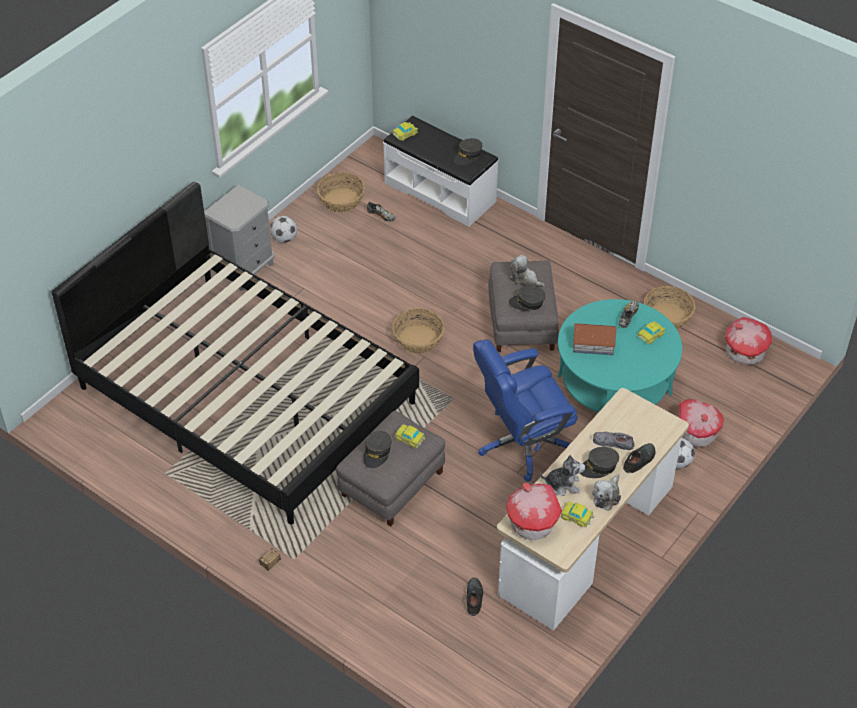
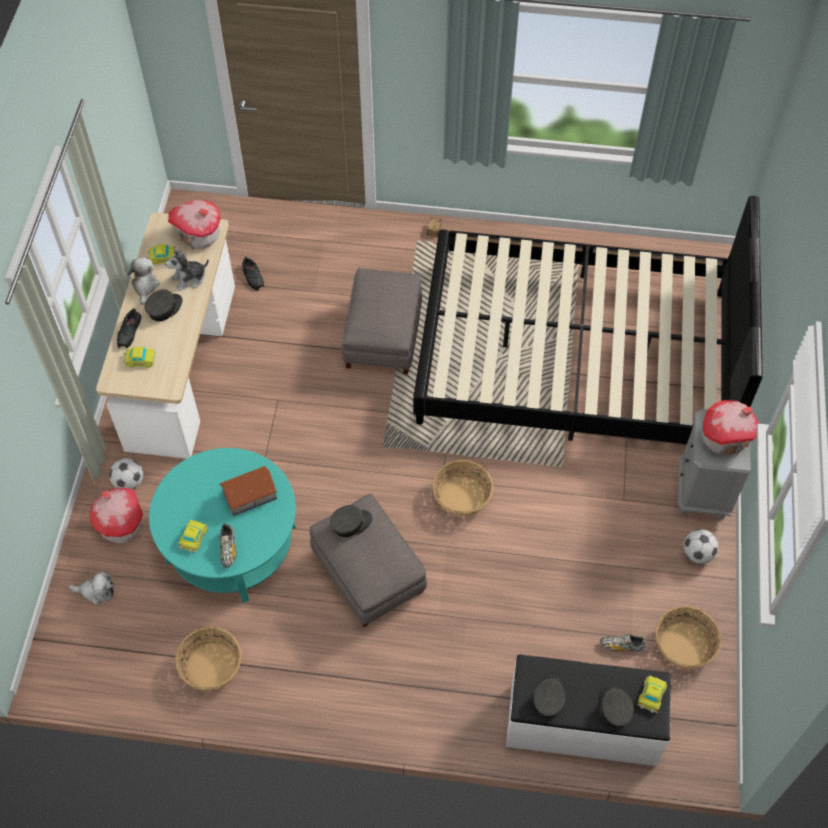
camera: 150 degrees right, 10 degrees up
(377, 453) = (390, 293): grey cap -> grey cap (614, 708)
(410, 438) = (371, 319): toy car -> toy car (139, 359)
(522, 444) = (288, 430): blue office chair -> none
(525, 279) = (371, 555): plush toy -> plush toy (96, 591)
(612, 442) = (162, 337): grey shoe -> none
(744, 353) = (104, 656): toy house -> toy house (724, 438)

